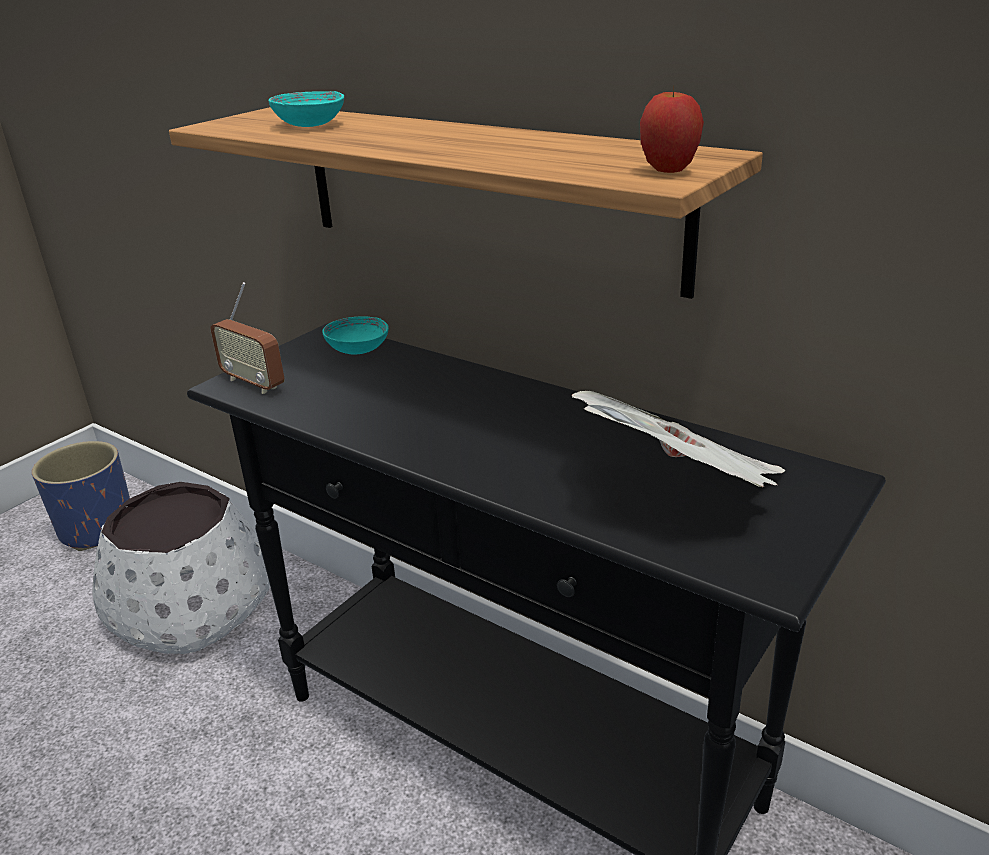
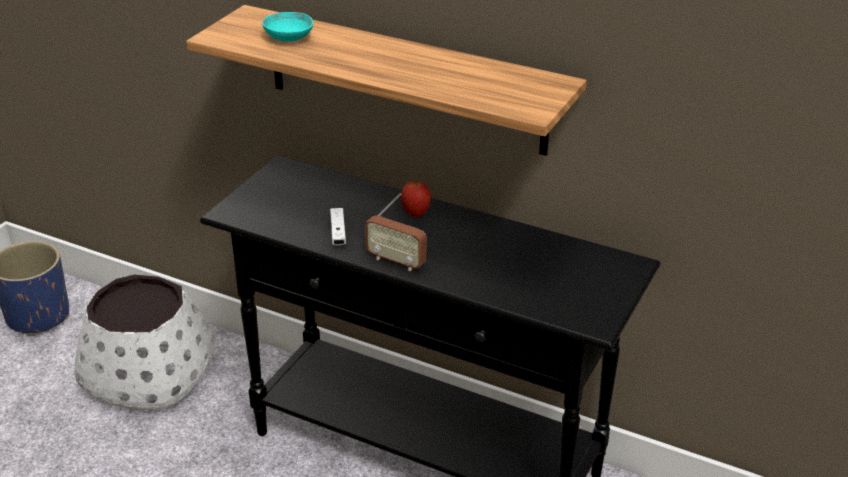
camera: 10 degrees left, 5 degrees up
(254, 383) = (247, 211): radio -> radio (396, 261)
(358, 350) = (310, 180): turquoise bowl -> none
(368, 414) = (338, 232): none -> white game controller
(668, 171) = (536, 101): apple -> apple (416, 214)
(681, 487) = (545, 274): newspaper -> none

